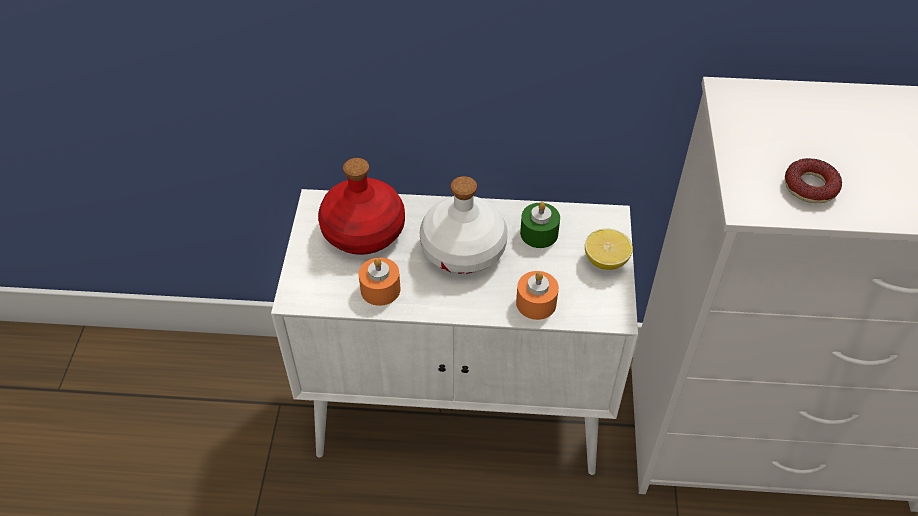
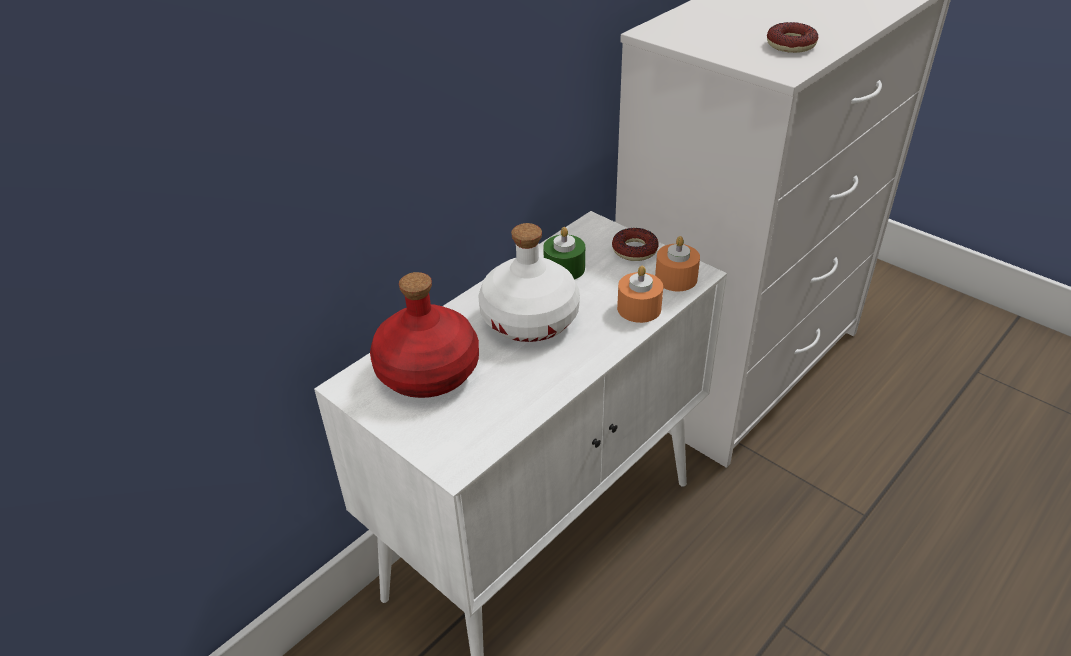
camera: 50 degrees left, 10 degrees down
(380, 289) = (516, 396): orange candle -> orange candle (676, 278)
(606, 261) = (634, 250): lemon -> donut

